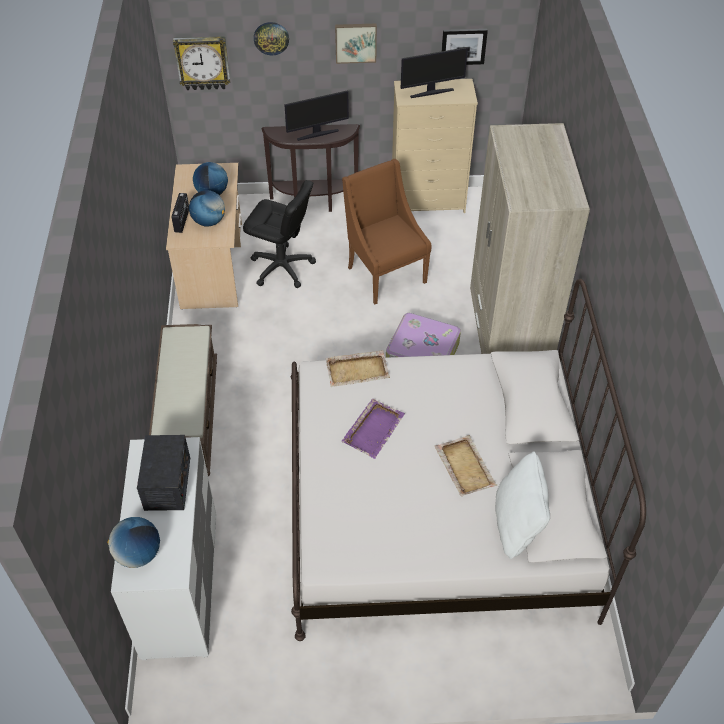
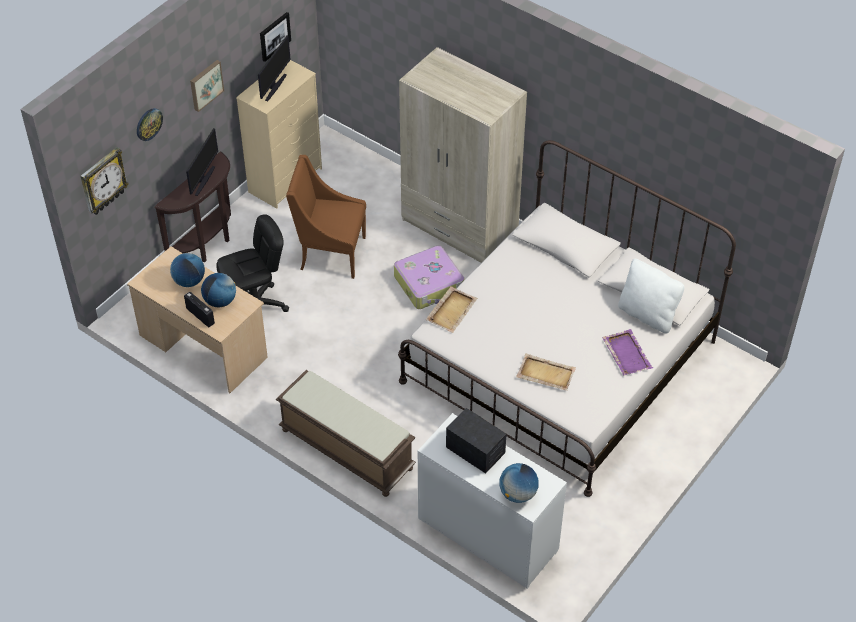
camera: 50 degrees left, 0 degrees up
(374, 429) = (509, 334): purple tray -> purple tray (626, 353)
(464, 466) = (583, 309): beige tray -> beige tray (545, 373)

